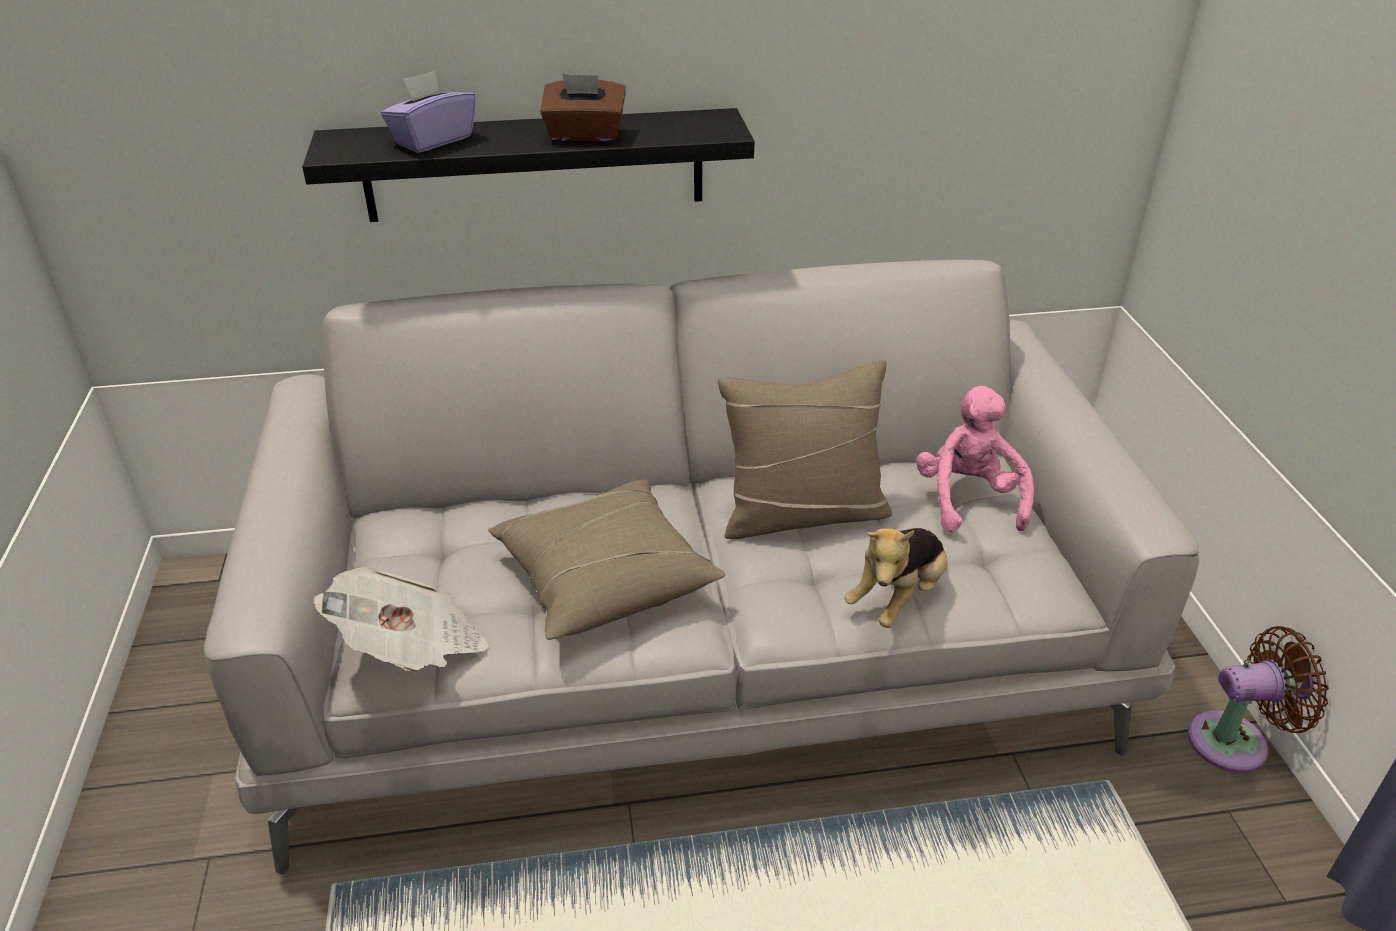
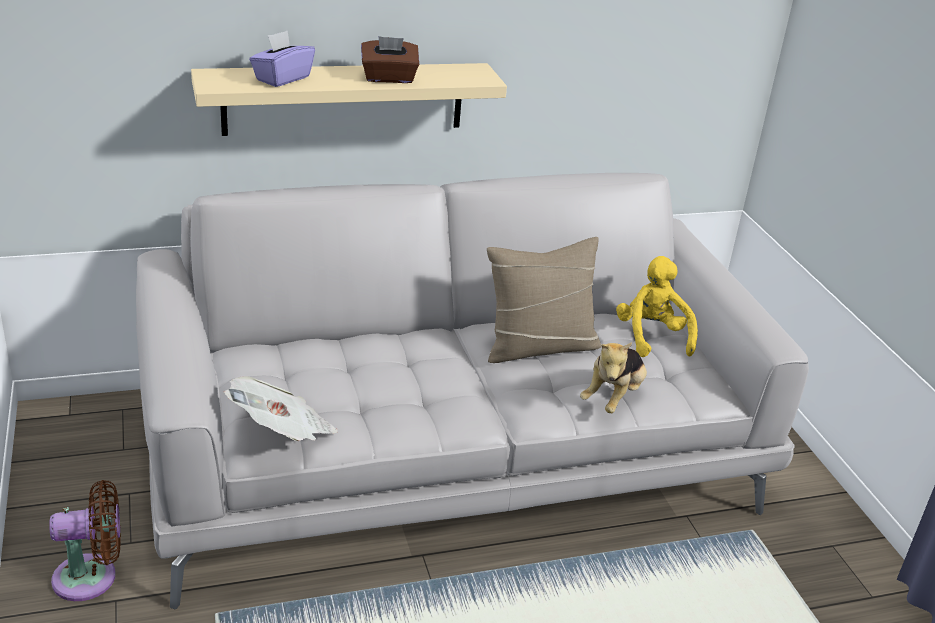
camera: 10 degrees left, 5 degrees down
(534, 165) = (344, 98): black shelf -> beige shelf
(604, 578) = (408, 388): beige pillow -> none
(968, 499) = (651, 337): pink plush toy -> yellow plush toy
(1236, 741) = (834, 504): brown fan -> brown fan (92, 577)

